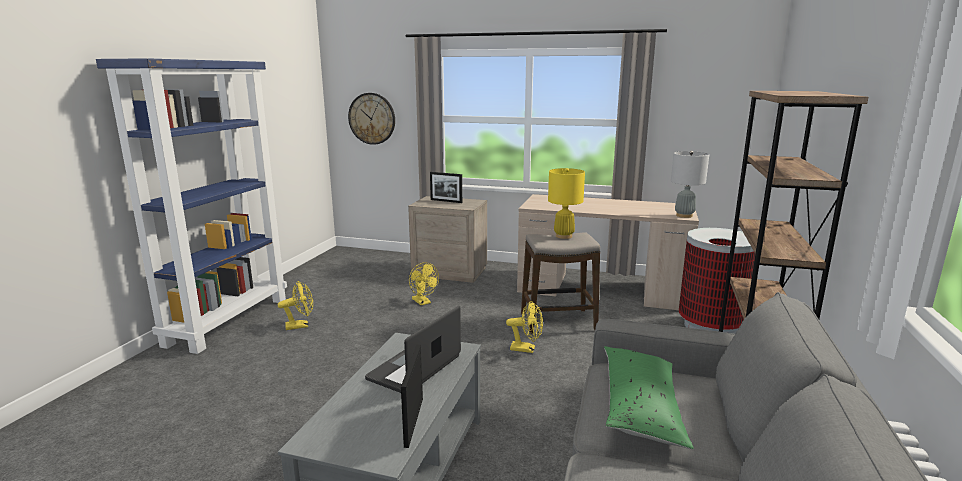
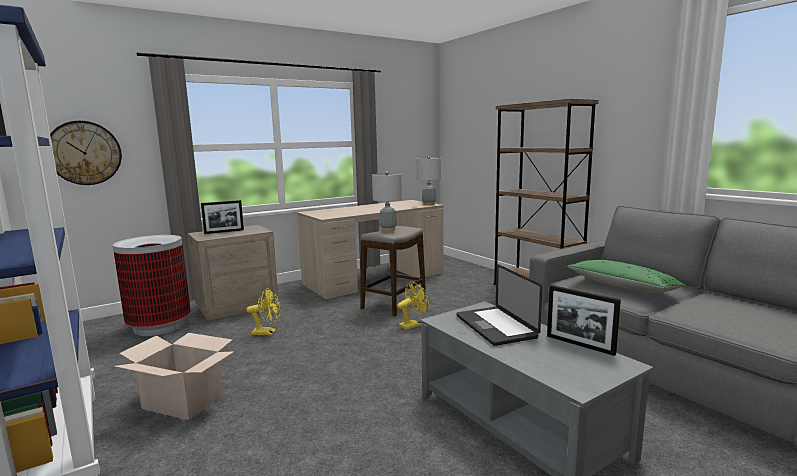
camera: 50 degrees left, 5 degrees down
(301, 325) = (182, 402): yellow fan -> cardboard box
(564, 236) = (388, 230): yellow table lamp -> grey table lamp
(710, 327) = (468, 276): trash can -> trash can (159, 326)

